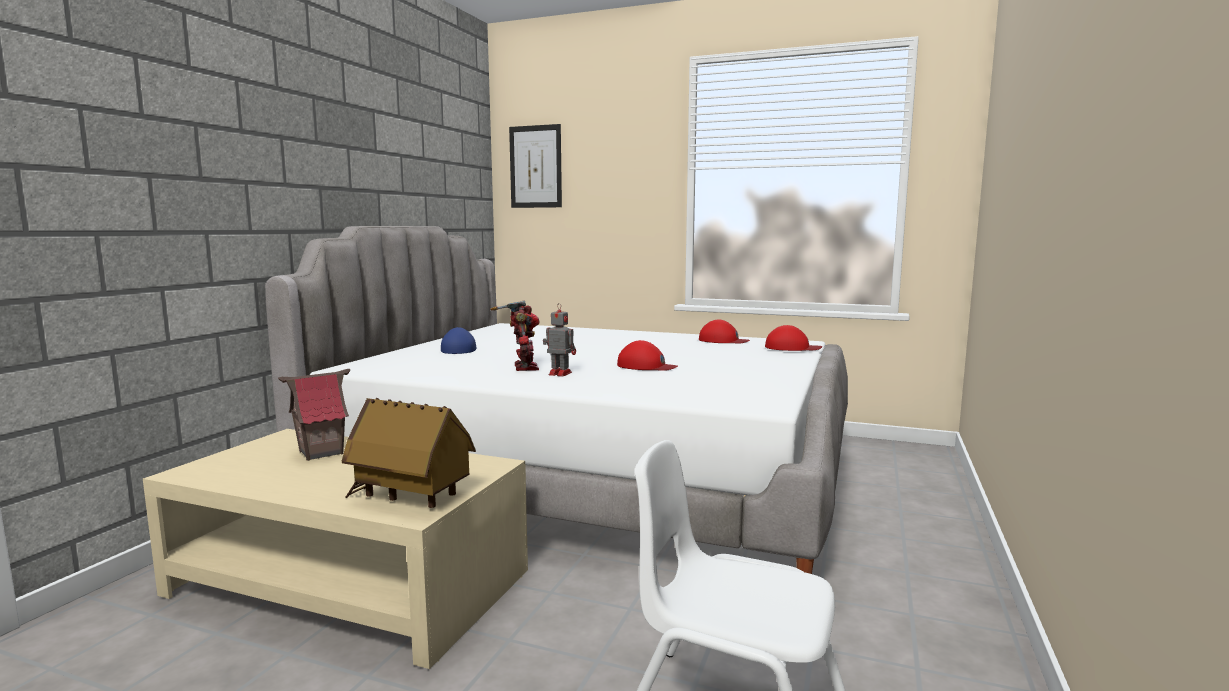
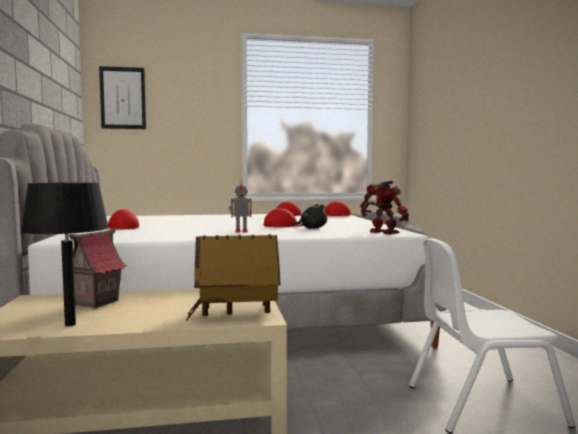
camera: 30 degrees left, 5 degrees down
(251, 479) = (70, 324): none -> black table lamp
(459, 349) = (122, 227): blue cap -> red cap
(523, 367) = (205, 231): toy robot -> toy robot (383, 232)
(665, 377) = (311, 228): none -> black plush toy

